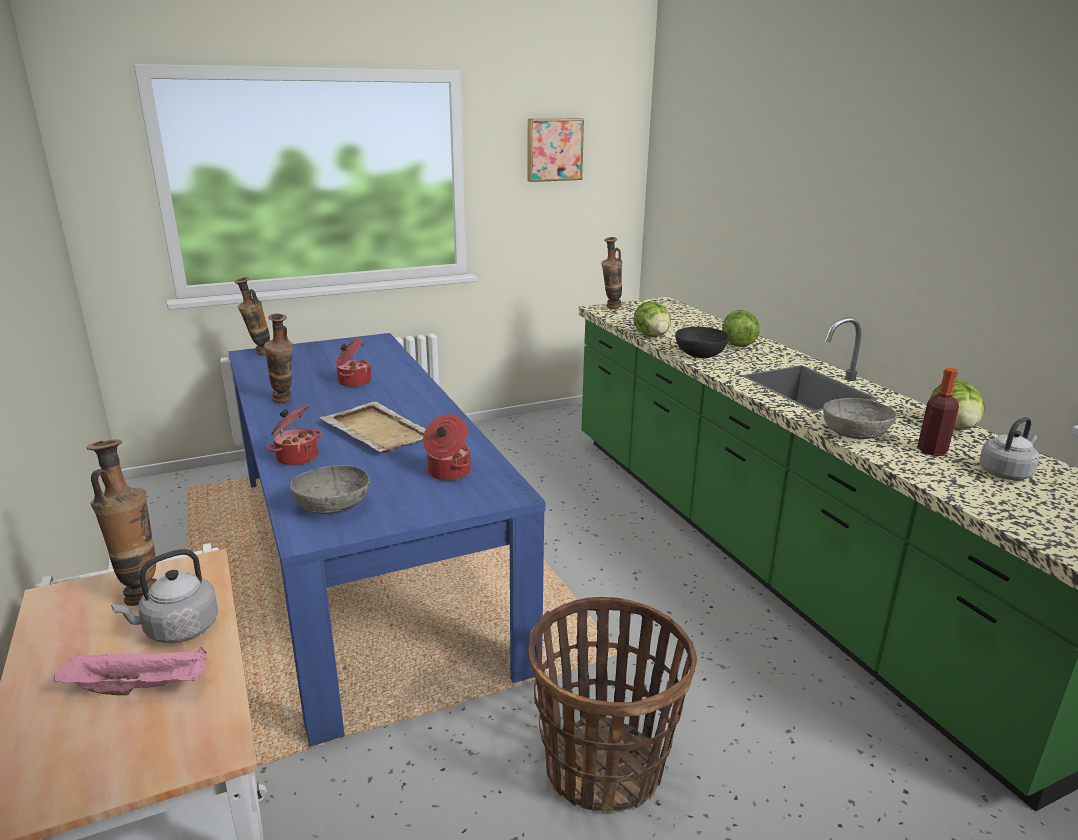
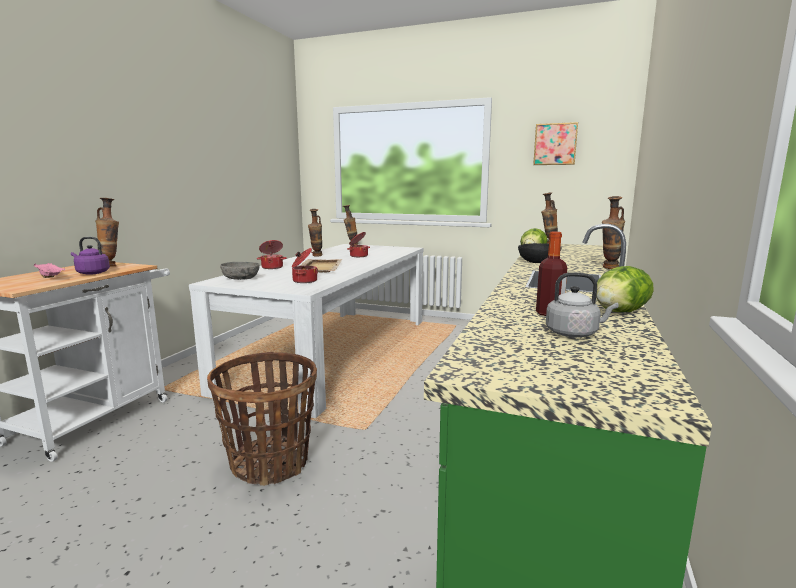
camera: 45 degrees right, 10 degrees down
(178, 629) = (91, 273): grey kettle -> purple kettle
(366, 558) = (335, 351): blue dining table -> white dining table
(737, 344) = (583, 263): lettuce -> none
(780, 350) = (609, 268): none -> vase
(855, 433) = (518, 297): grey bowl -> none

